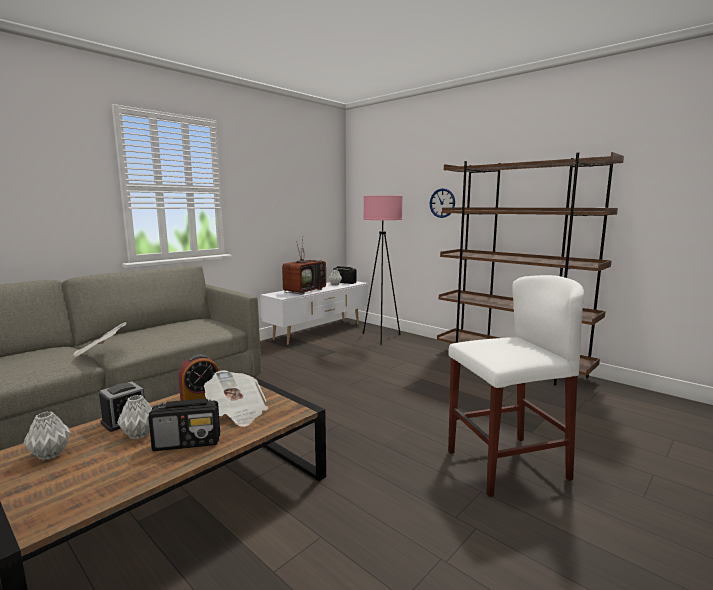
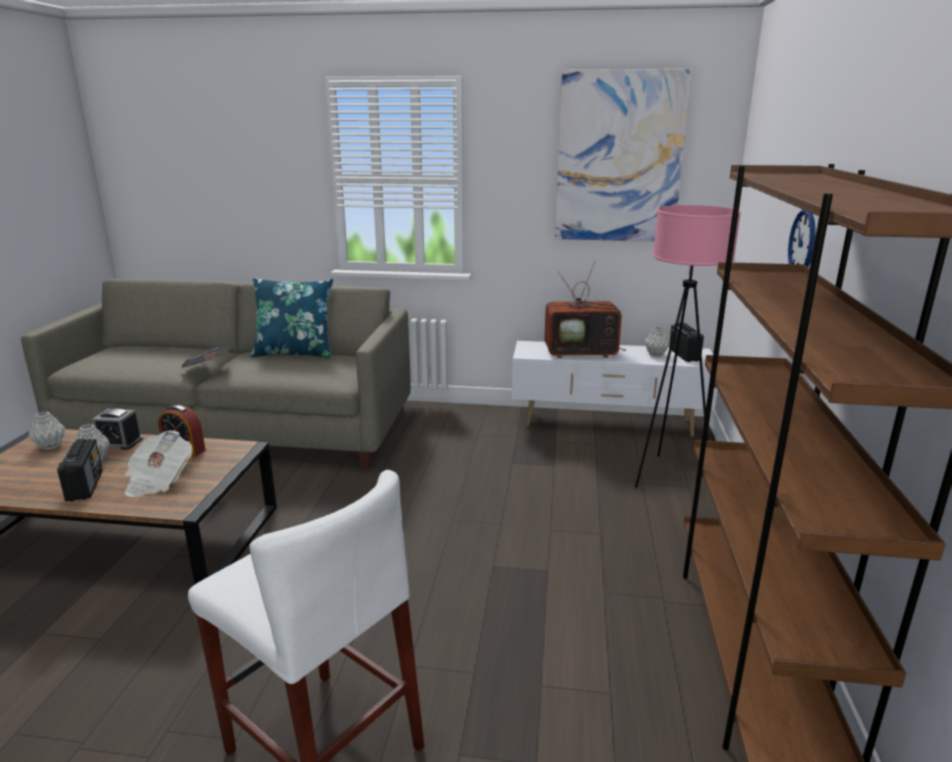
camera: 55 degrees right, 10 degrees up
(145, 328) = (295, 353): none -> blue pillow
(188, 443) = (85, 486): radio -> radio turned 150 degrees counterclockwise
(300, 178) = (619, 158): none -> picture

